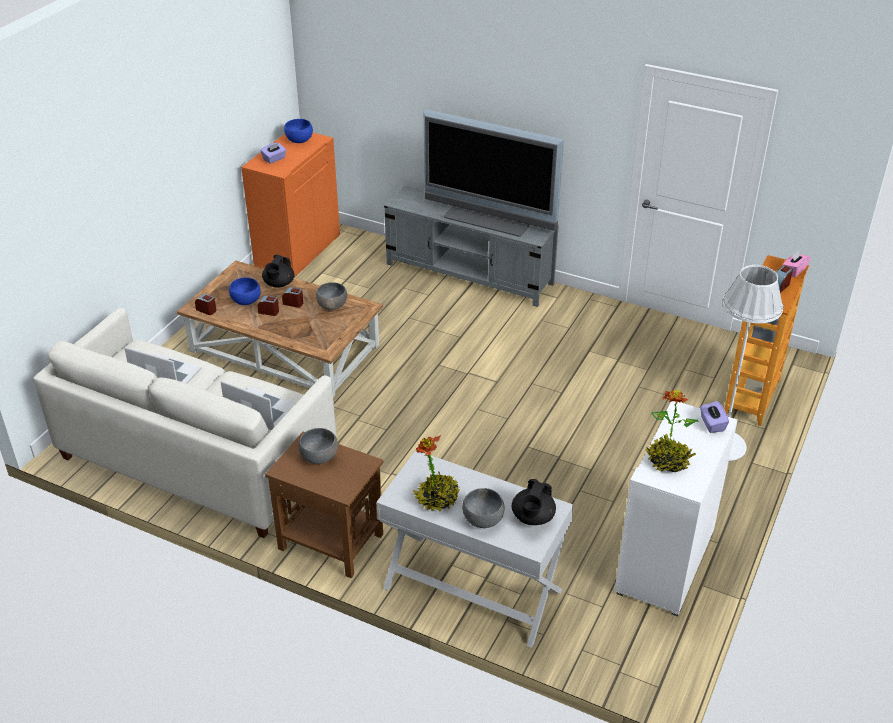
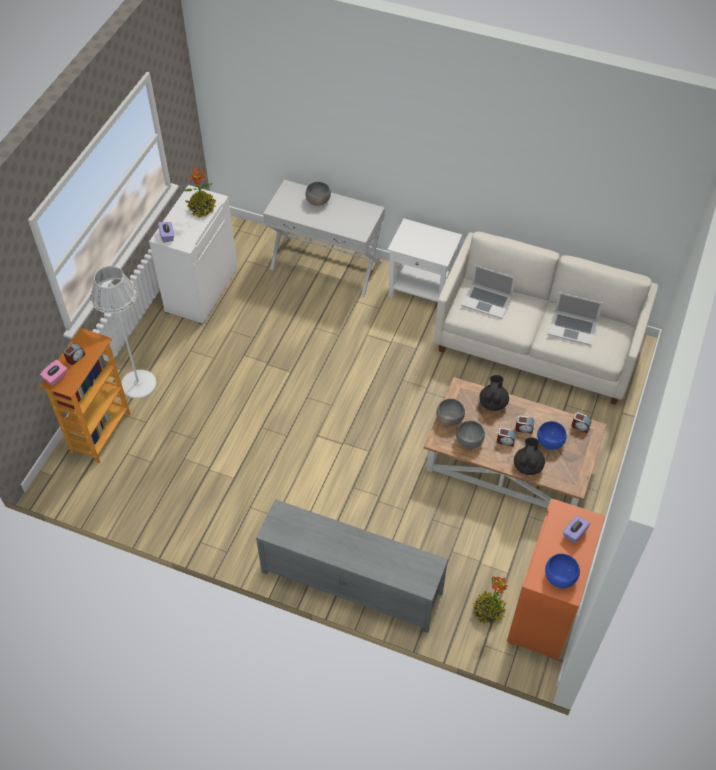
camera: 175 degrees right, 15 degrees up
(319, 456) = (430, 248): grey bowl -> grey bowl (449, 418)
(331, 541) = (421, 289): brown side table -> white side table
(437, 498) = (347, 211): potted plant -> potted plant (488, 611)
(488, 218) = (330, 542): television -> none
(532, 518) = (288, 203): black teapot -> black teapot (493, 402)

